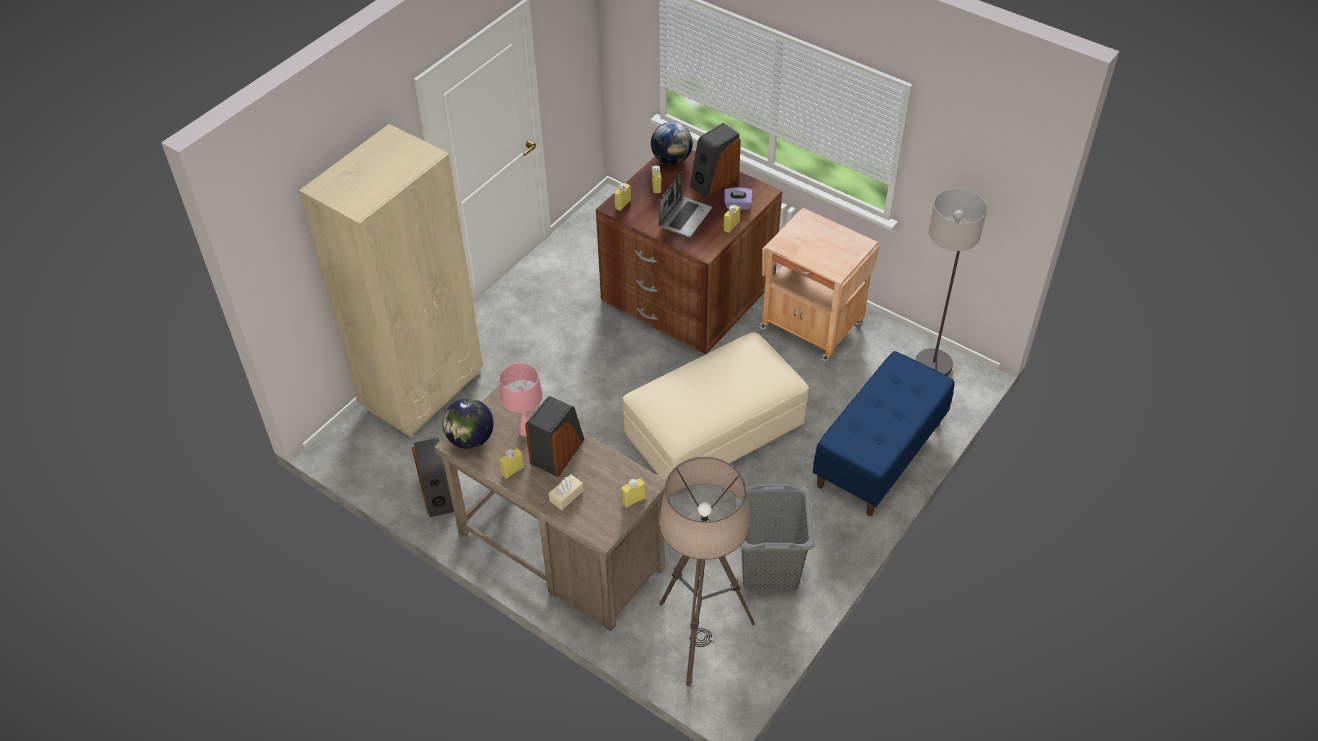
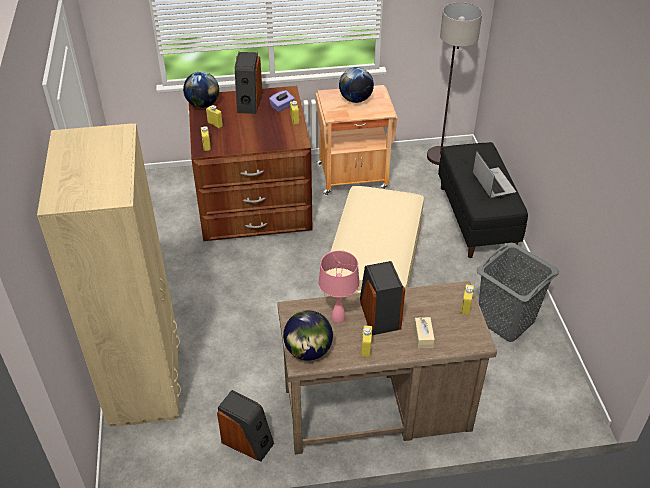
camera: 45 degrees left, 5 degrees down
(685, 217) = (258, 130): laptop -> laptop (492, 183)
(700, 636) = (523, 389): floor lamp -> none
(826, 241) = (355, 99): none -> globe
(879, 455) = (477, 219): blue bench -> black bench

